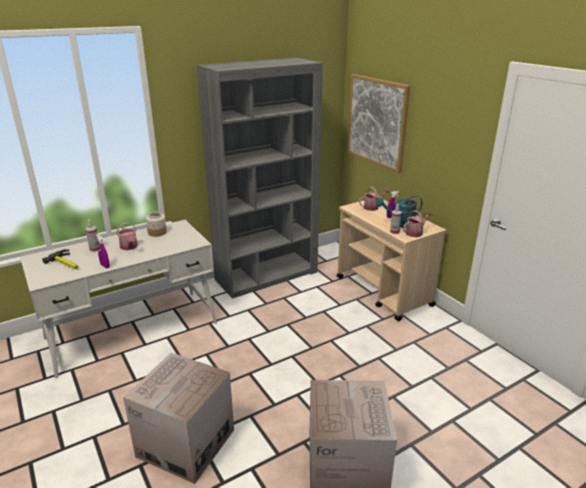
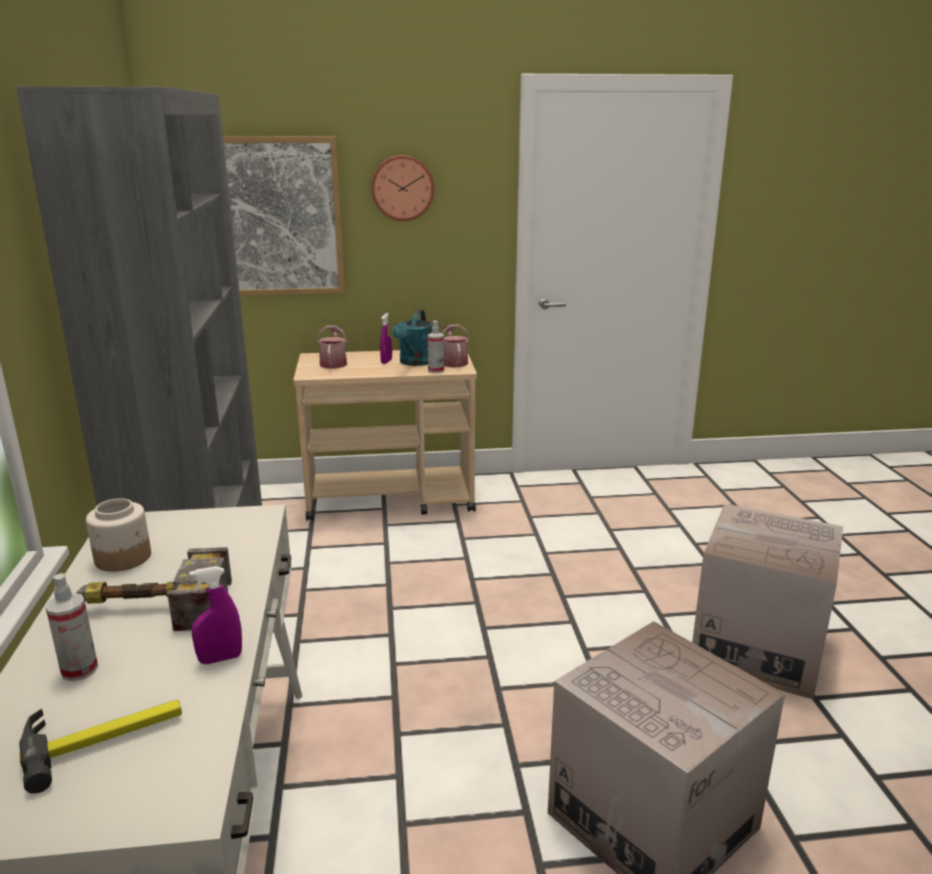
camera: 65 degrees left, 5 degrees down
(129, 247) = (153, 608): watering can -> hammer
(434, 122) = (402, 188): none -> wall clock

